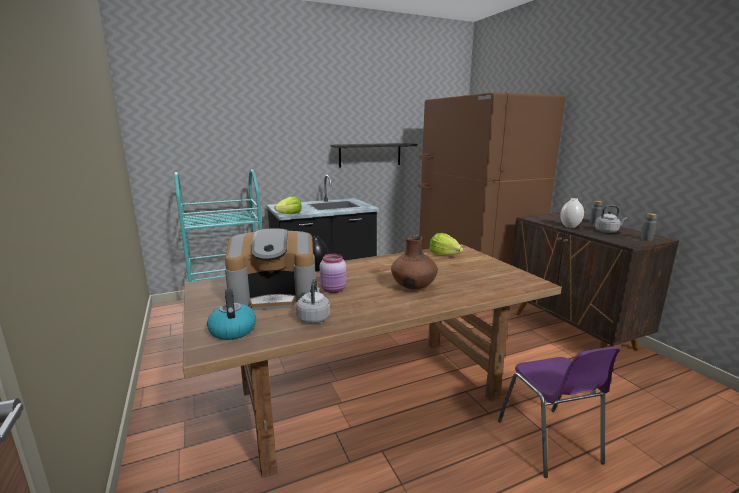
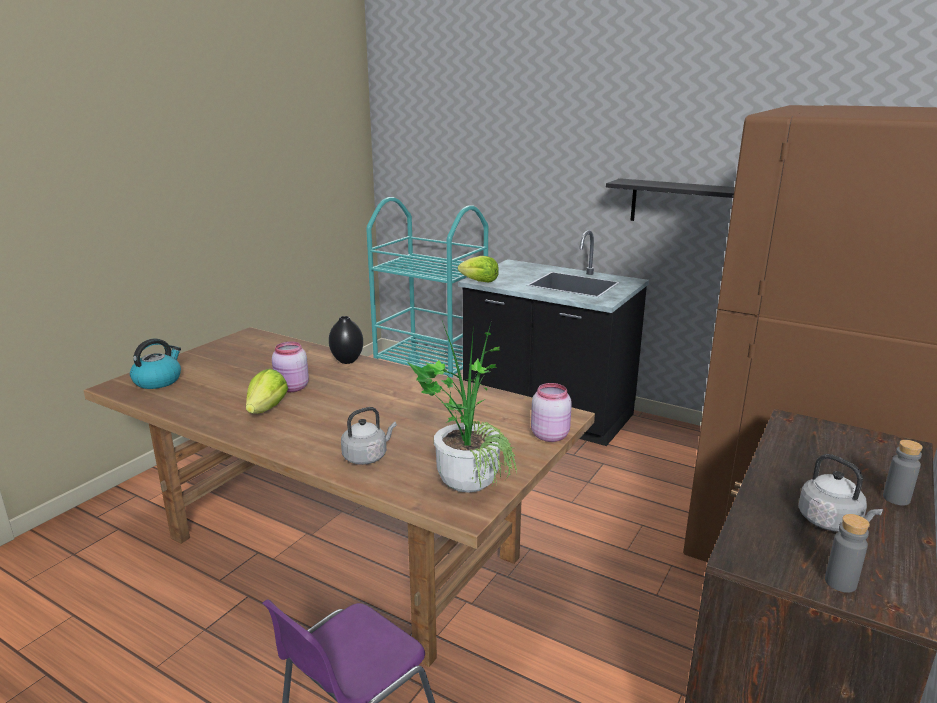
camera: 55 degrees right, 5 degrees up
(275, 295) = (251, 368): coffee machine -> none
(314, 317) = (208, 402): grey kettle -> grey kettle (367, 456)
(413, 287) = (345, 426): brown vase -> none
(444, 255) = (510, 413): lettuce -> lettuce (267, 409)
(476, 254) = (549, 435): none -> pink jar
(504, 276) = (467, 478): none -> potted plant
(569, 226) = (790, 472): white vase -> none

